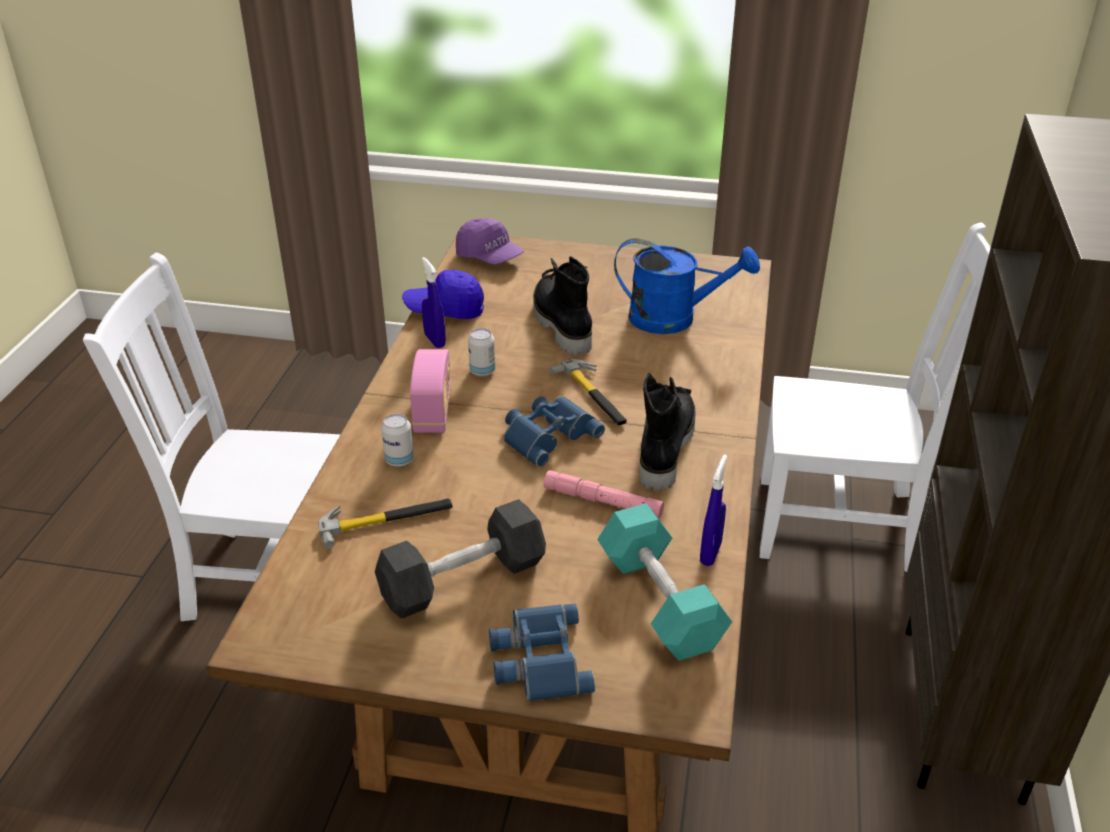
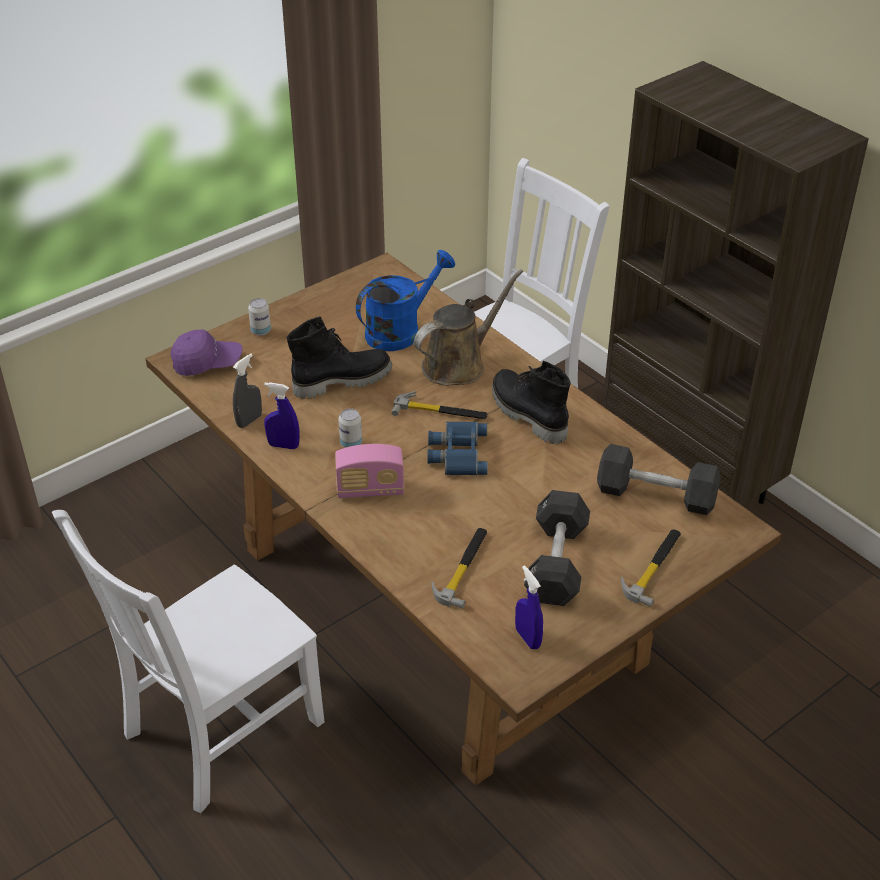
camera: 50 degrees left, 5 degrees up
(399, 460) = (406, 531): can -> can (261, 331)
(433, 412) = (370, 490): radio -> radio turned 135 degrees clockwise
(445, 310) = (249, 420): blue cap -> grey spray bottle
(538, 659) = (653, 567): blue binoculars -> hammer
(560, 325) = (342, 380): black boot -> black boot turned 135 degrees clockwise
(603, 501) = (548, 467): pink flashlight -> none
(660, 601) = (656, 495): turquoise dumbbell -> black dumbbell
(677, 372) = (458, 364): none -> brown watering can
(710, 553) = (638, 453): blue spray bottle -> blue spray bottle (527, 638)

